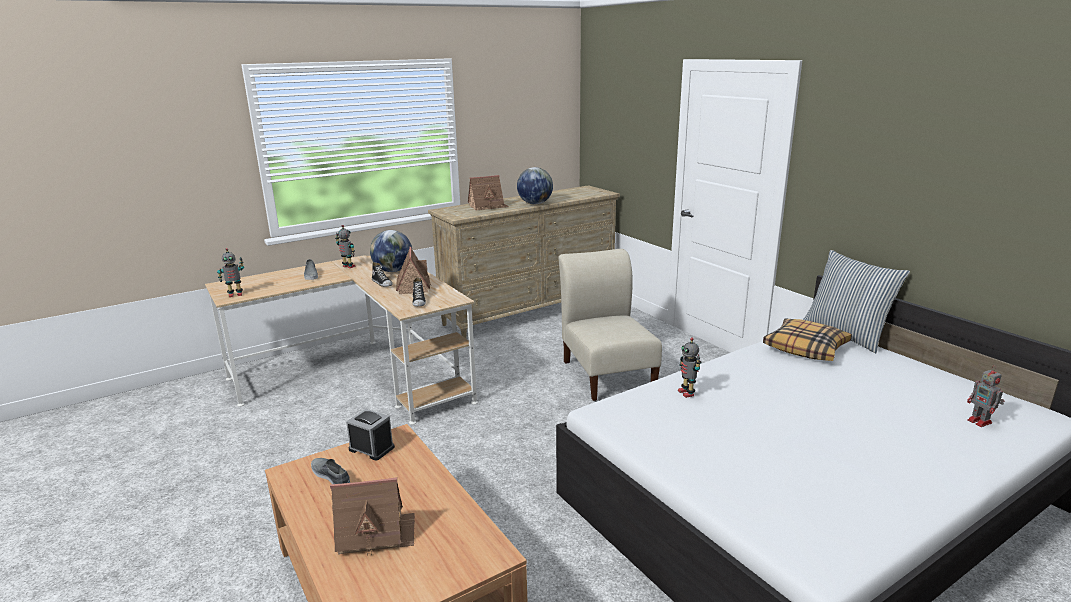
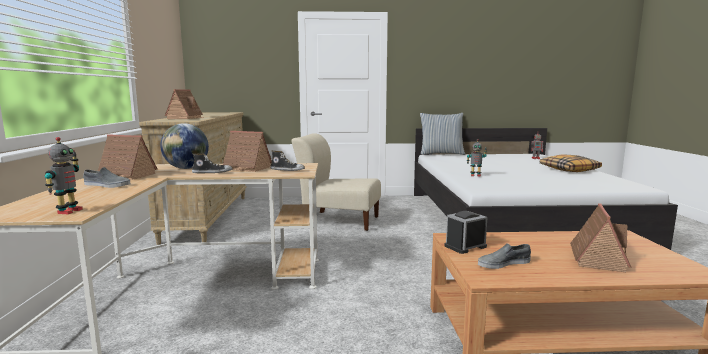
camera: 60 degrees left, 10 degrees down
(348, 267) = (126, 175): toy robot -> toy house
(535, 203) = (214, 116): globe -> none
(806, 348) = (448, 158): pillow -> pillow (569, 169)

